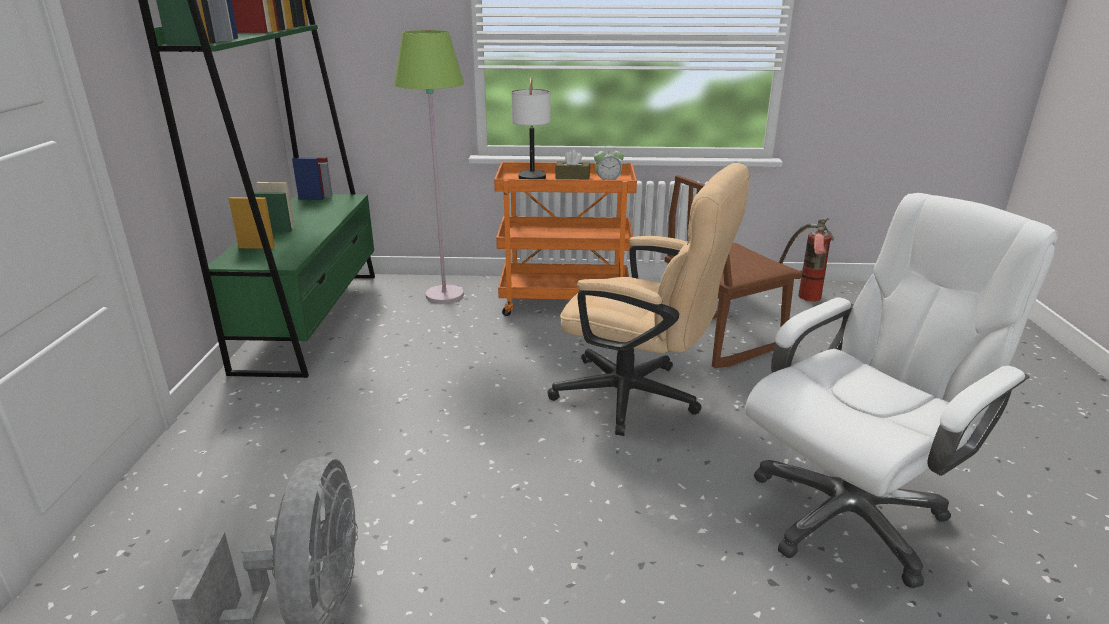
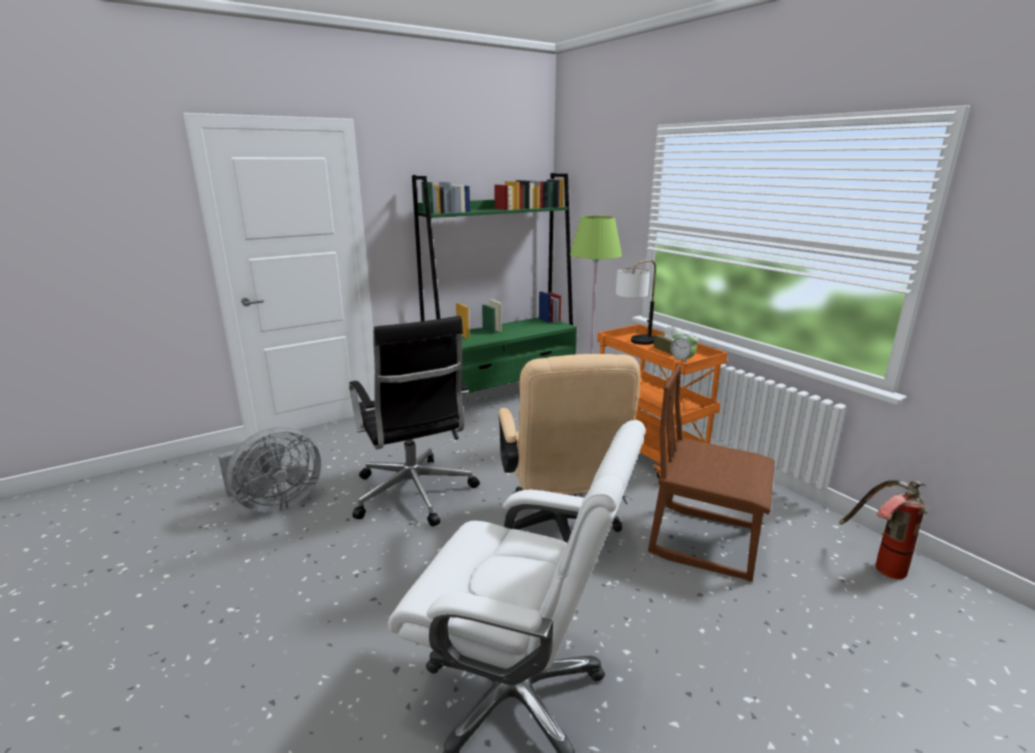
camera: 55 degrees right, 5 degrees down
(457, 464) = (414, 495): none -> black office chair

